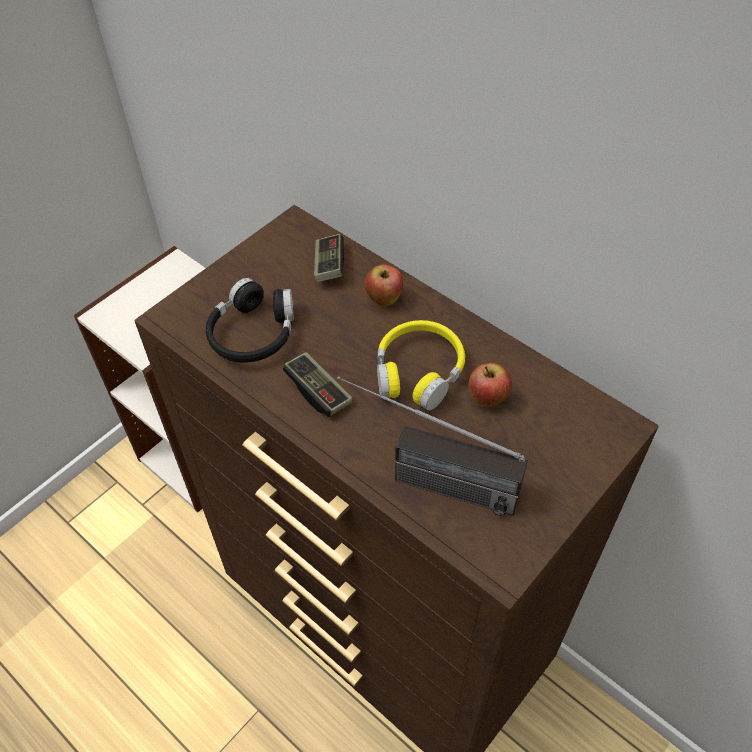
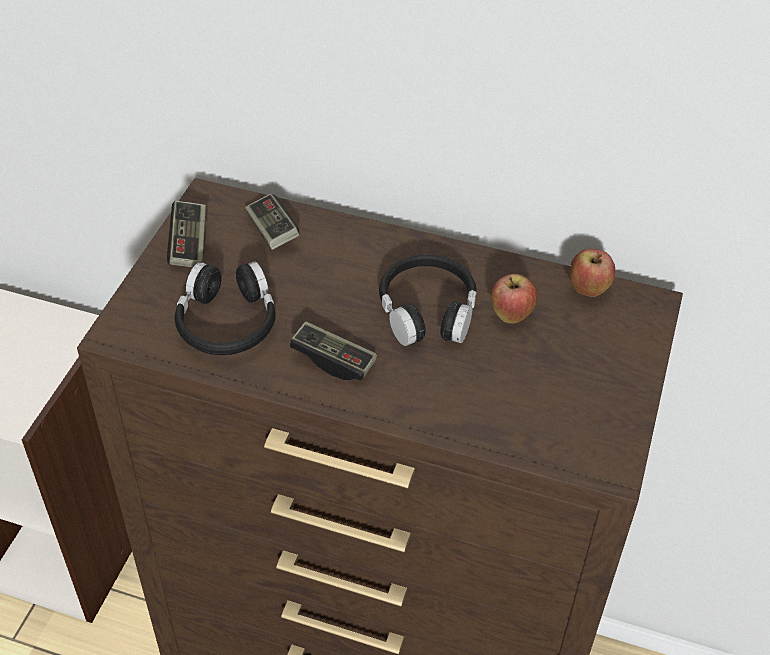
camera: 25 degrees left, 5 degrees down
(259, 259) = (189, 244): none -> game controller
(384, 300) = (351, 250): apple -> apple (588, 290)
(418, 372) = (427, 310): yellow headphones -> black headphones
(424, 479) = (491, 411): radio -> none

